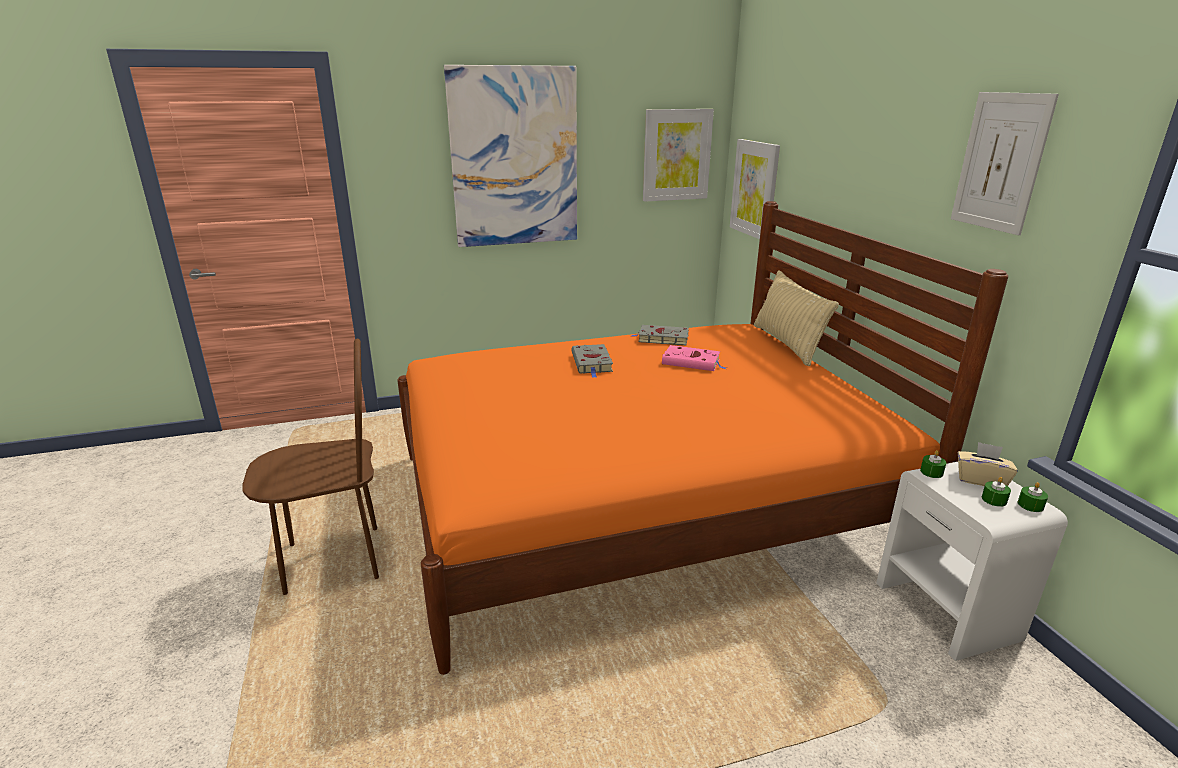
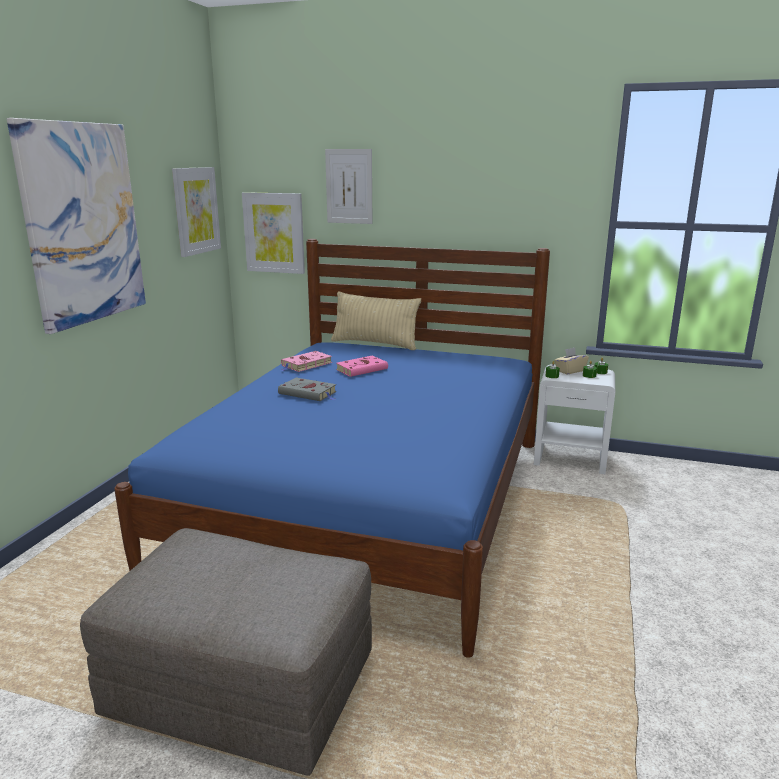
camera: 55 degrees left, 5 degrees down
(333, 561) = (243, 685): brown chair -> grey ottoman
(638, 504) = (370, 501): orange bed -> blue bed
(661, 338) = (306, 365): grey book -> pink book
(1000, 162) = (520, 186): picture -> picture (349, 186)

